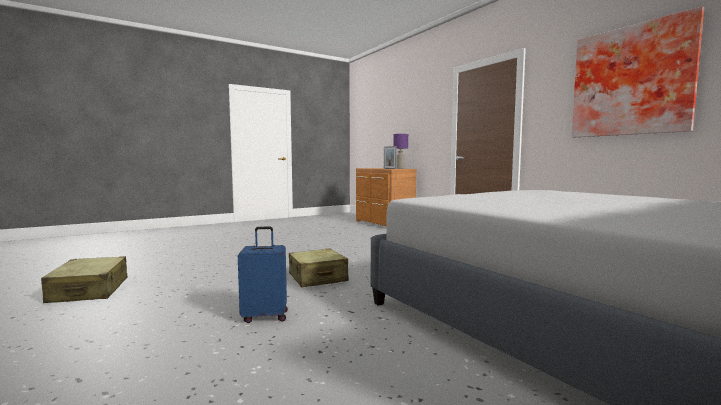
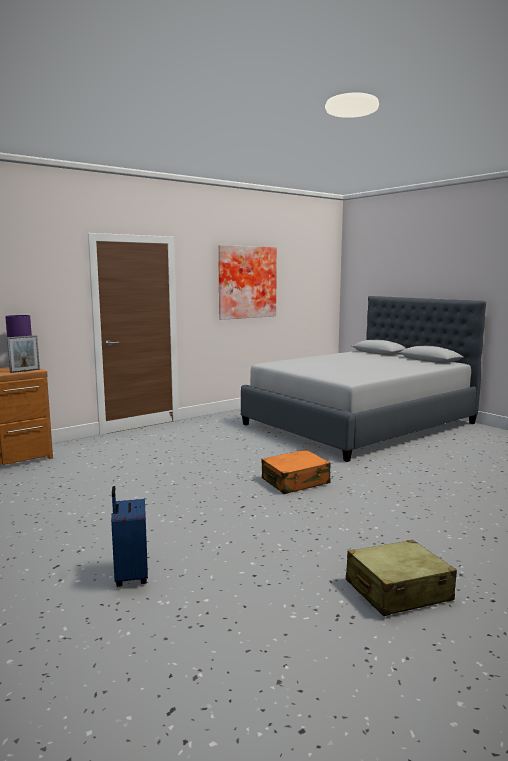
camera: 95 degrees left, 5 degrees up
(265, 316) = (393, 489): blue suitcase -> blue suitcase (130, 576)
(317, 278) = (295, 481): beige suitcase -> orange suitcase

